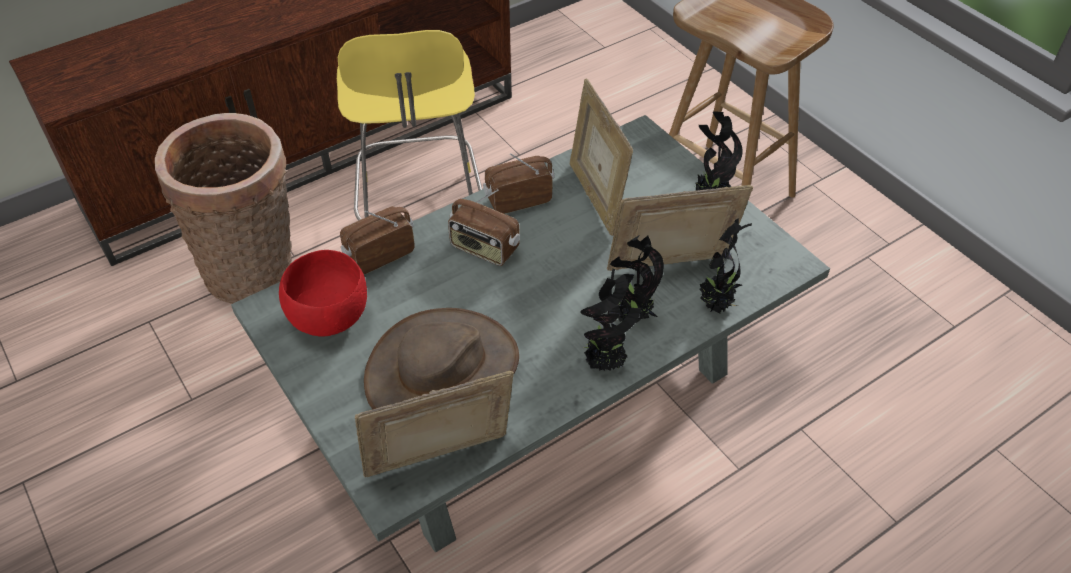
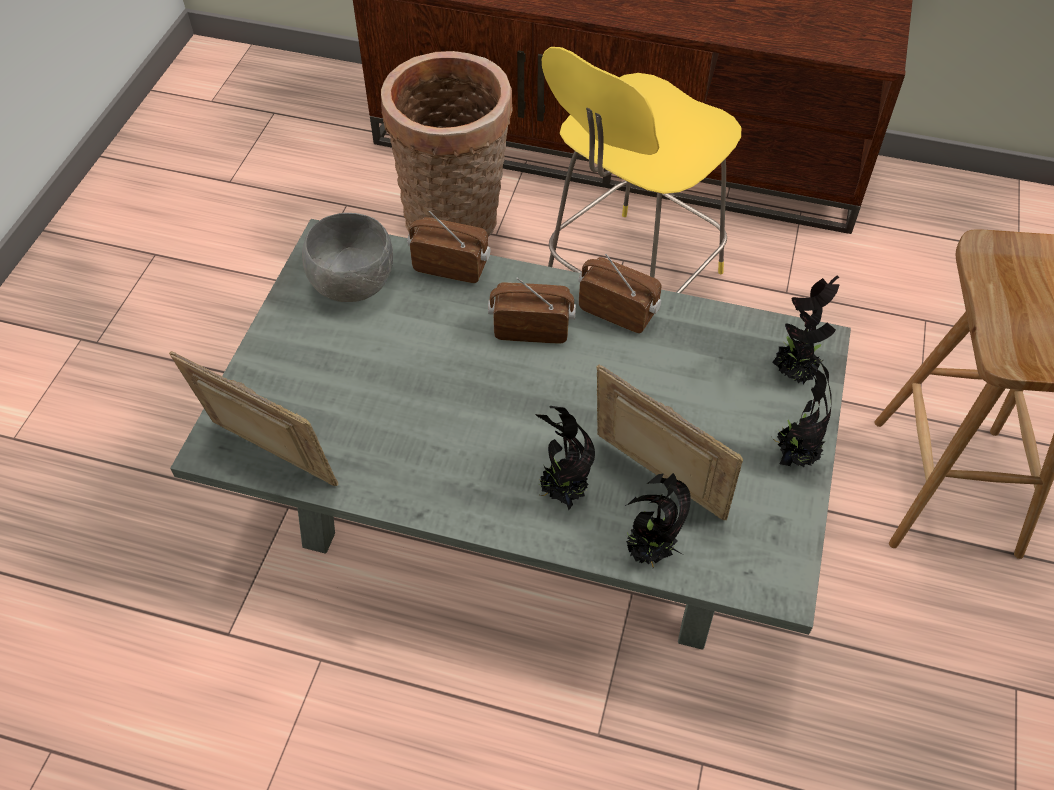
camera: 50 degrees right, 5 degrees up
(329, 316) = (354, 283): red bowl -> grey bowl
(442, 370) = (367, 396): brown hat -> none
(484, 249) = (532, 328): radio -> radio turned 105 degrees clockwise
(596, 197) = (687, 364): picture frame -> none
(605, 364) = (485, 508): potted plant -> potted plant (794, 374)

